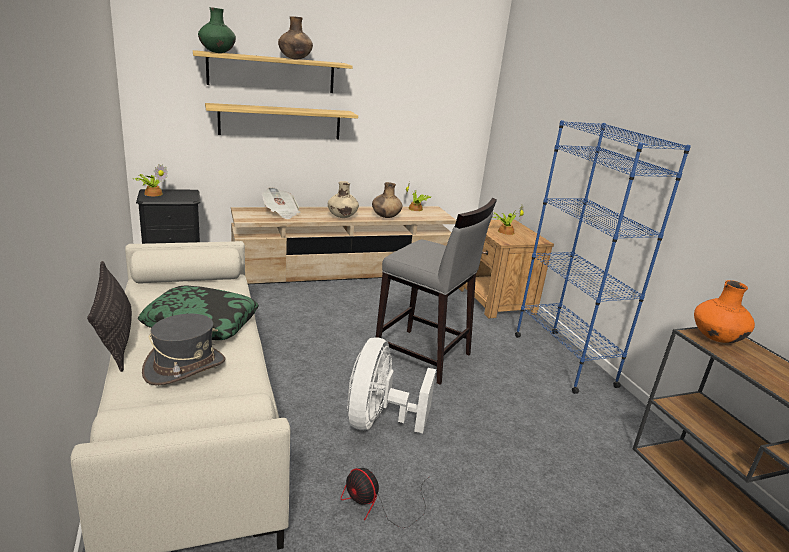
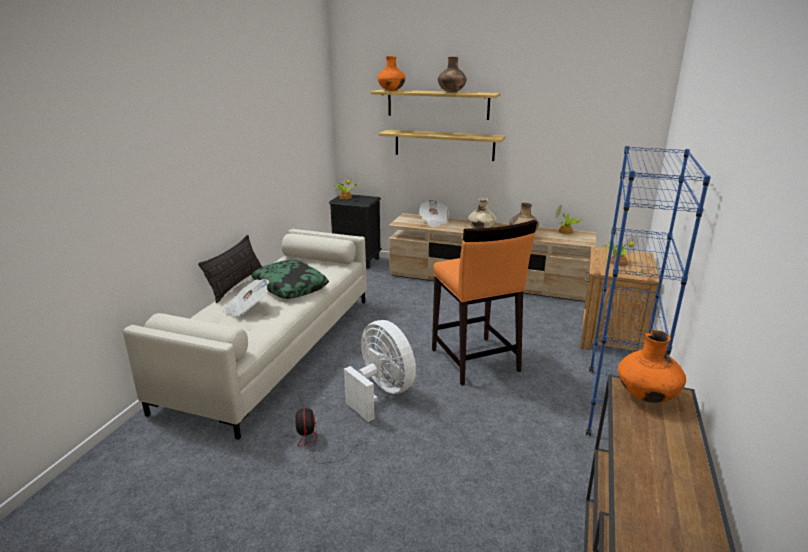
camera: 40 degrees right, 0 degrees up
(185, 367) = (247, 309): grey hat -> newspaper
(217, 53) = (391, 90): green vase -> orange vase
(378, 421) = (381, 393): white fan -> white fan turned 90 degrees clockwise
(423, 356) = (474, 361): grey stool -> orange stool

